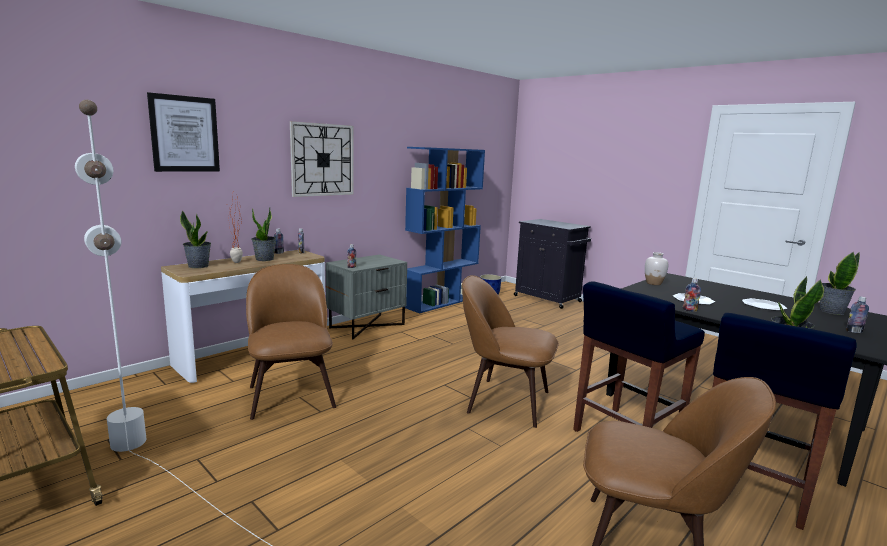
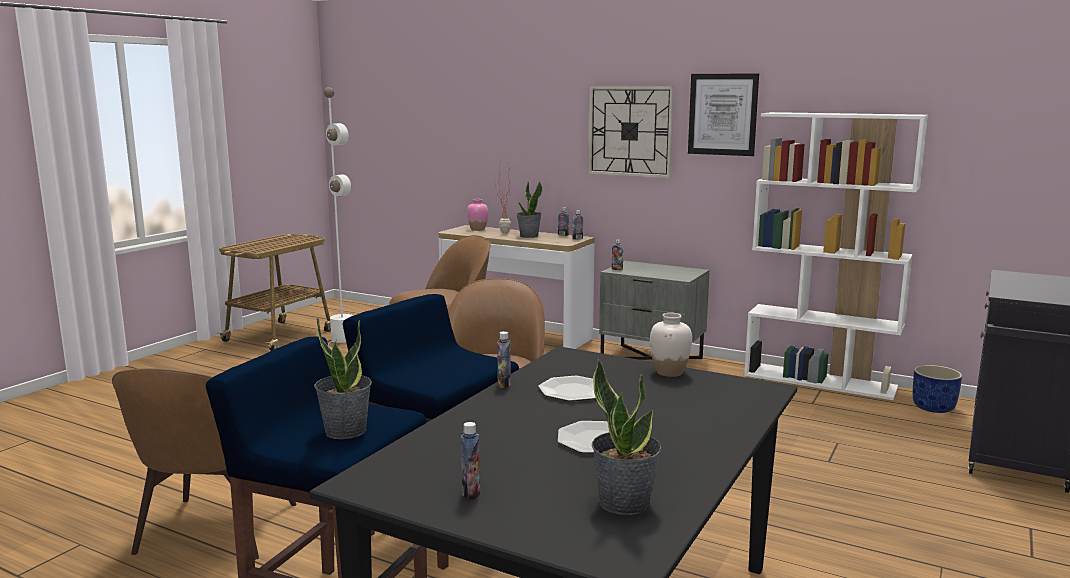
camera: 75 degrees right, 0 degrees up
(184, 134) = (492, 105): picture -> picture (722, 114)
(198, 266) = (477, 229): potted plant -> pink vase
(441, 302) = (820, 381): blue bookcase -> white bookcase

